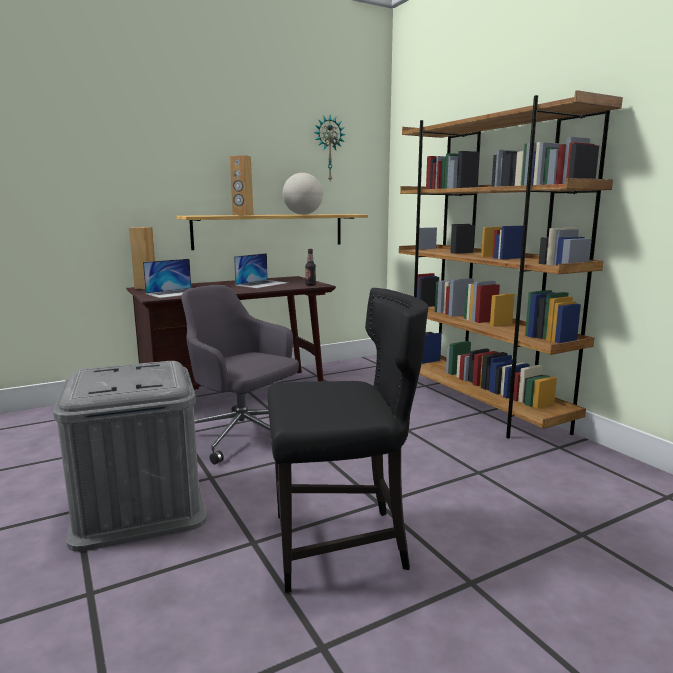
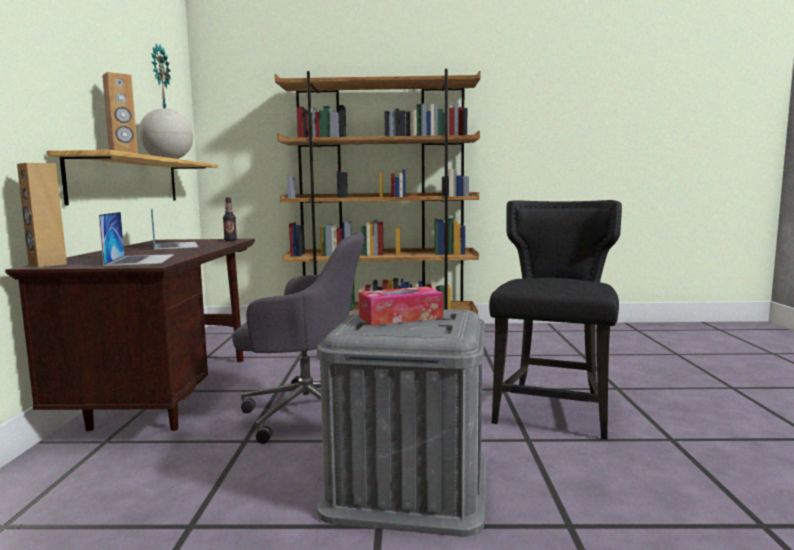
camera: 60 degrees left, 5 degrees down
(135, 374) = (400, 317): none -> tissue box
(242, 435) = (305, 412): grey office chair -> grey office chair turned 150 degrees counterclockwise

